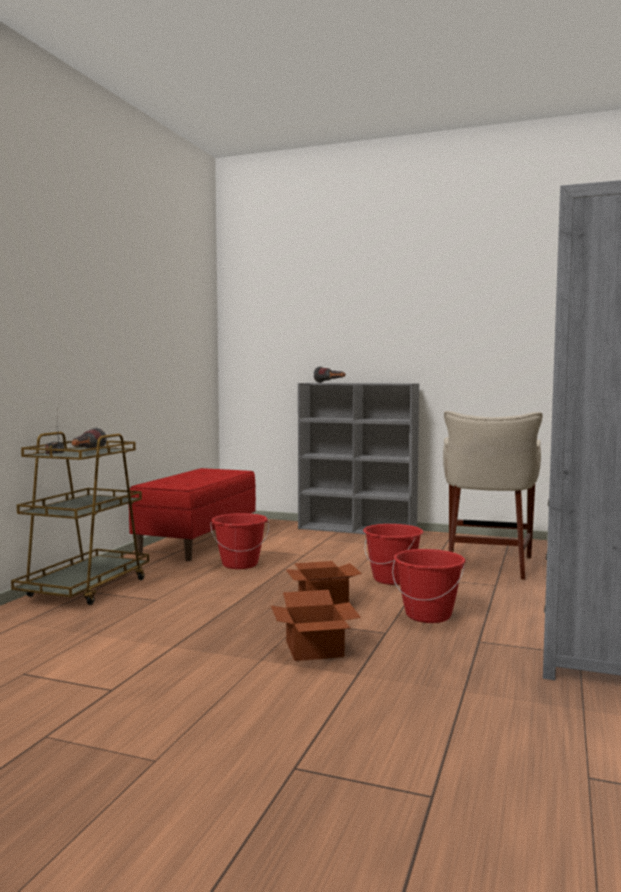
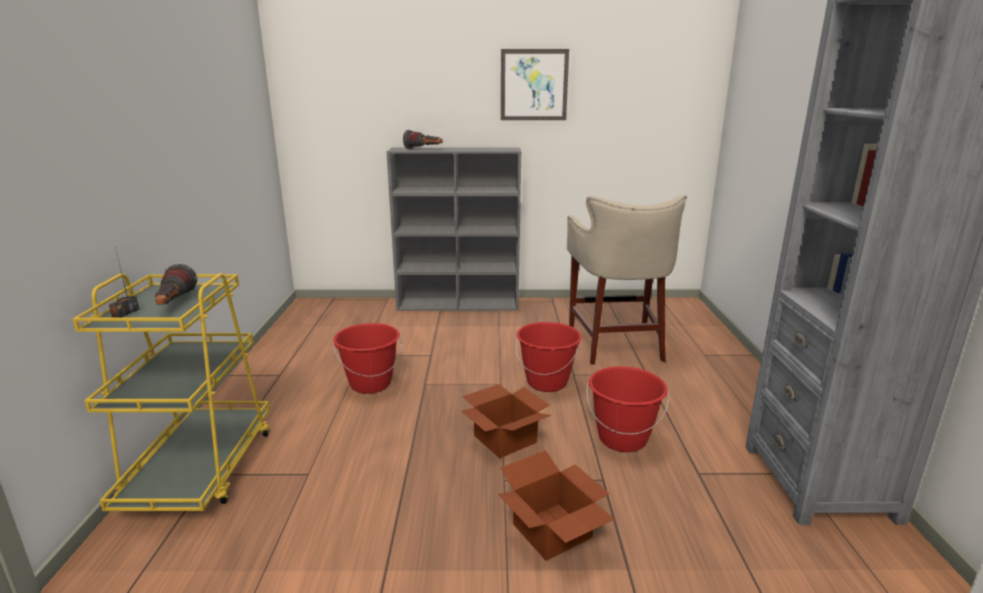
camera: 20 degrees left, 15 degrees up
(86, 588) = (201, 468): brown cart -> yellow cart
(197, 542) = (296, 349): red bench -> none
(433, 328) = (534, 85): none -> picture

